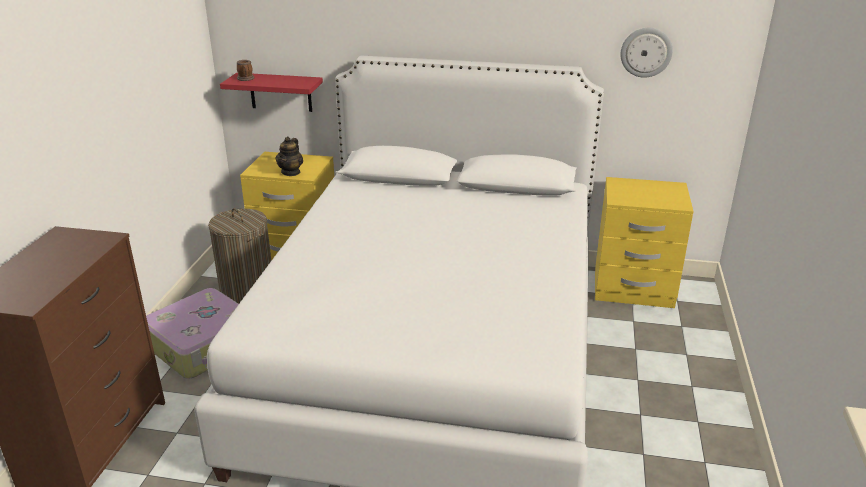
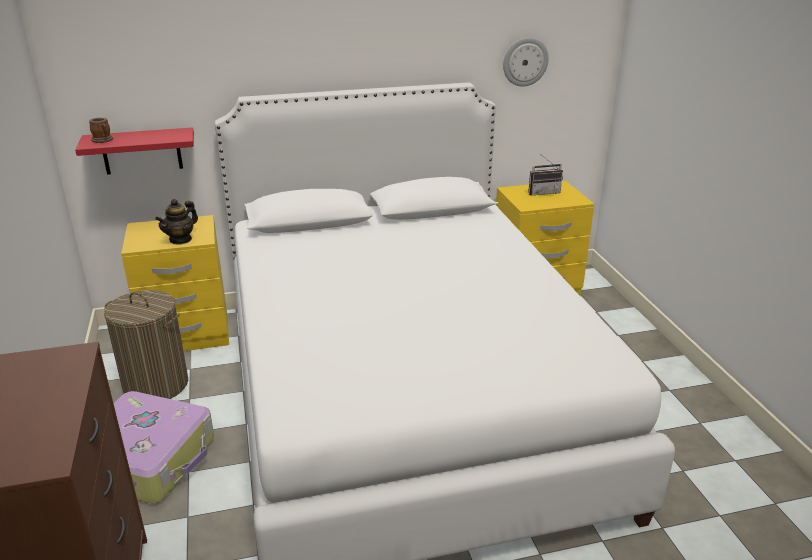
camera: 25 degrees left, 0 degrees up
(291, 172) = (181, 239): teapot -> teapot turned 45 degrees clockwise
(649, 190) = (543, 192): none -> radio

